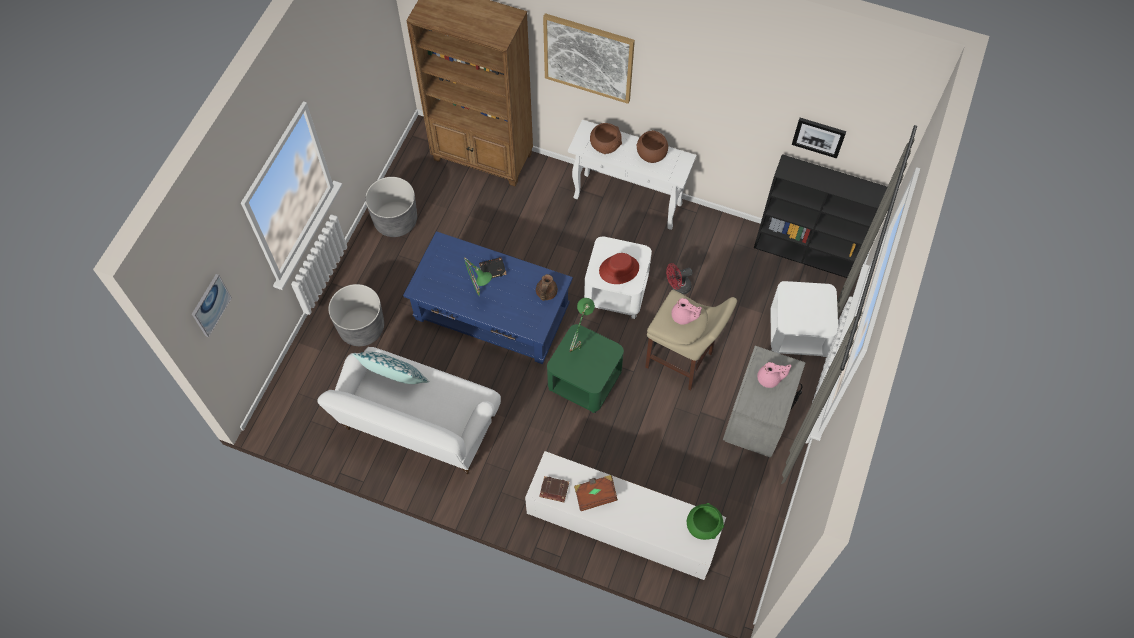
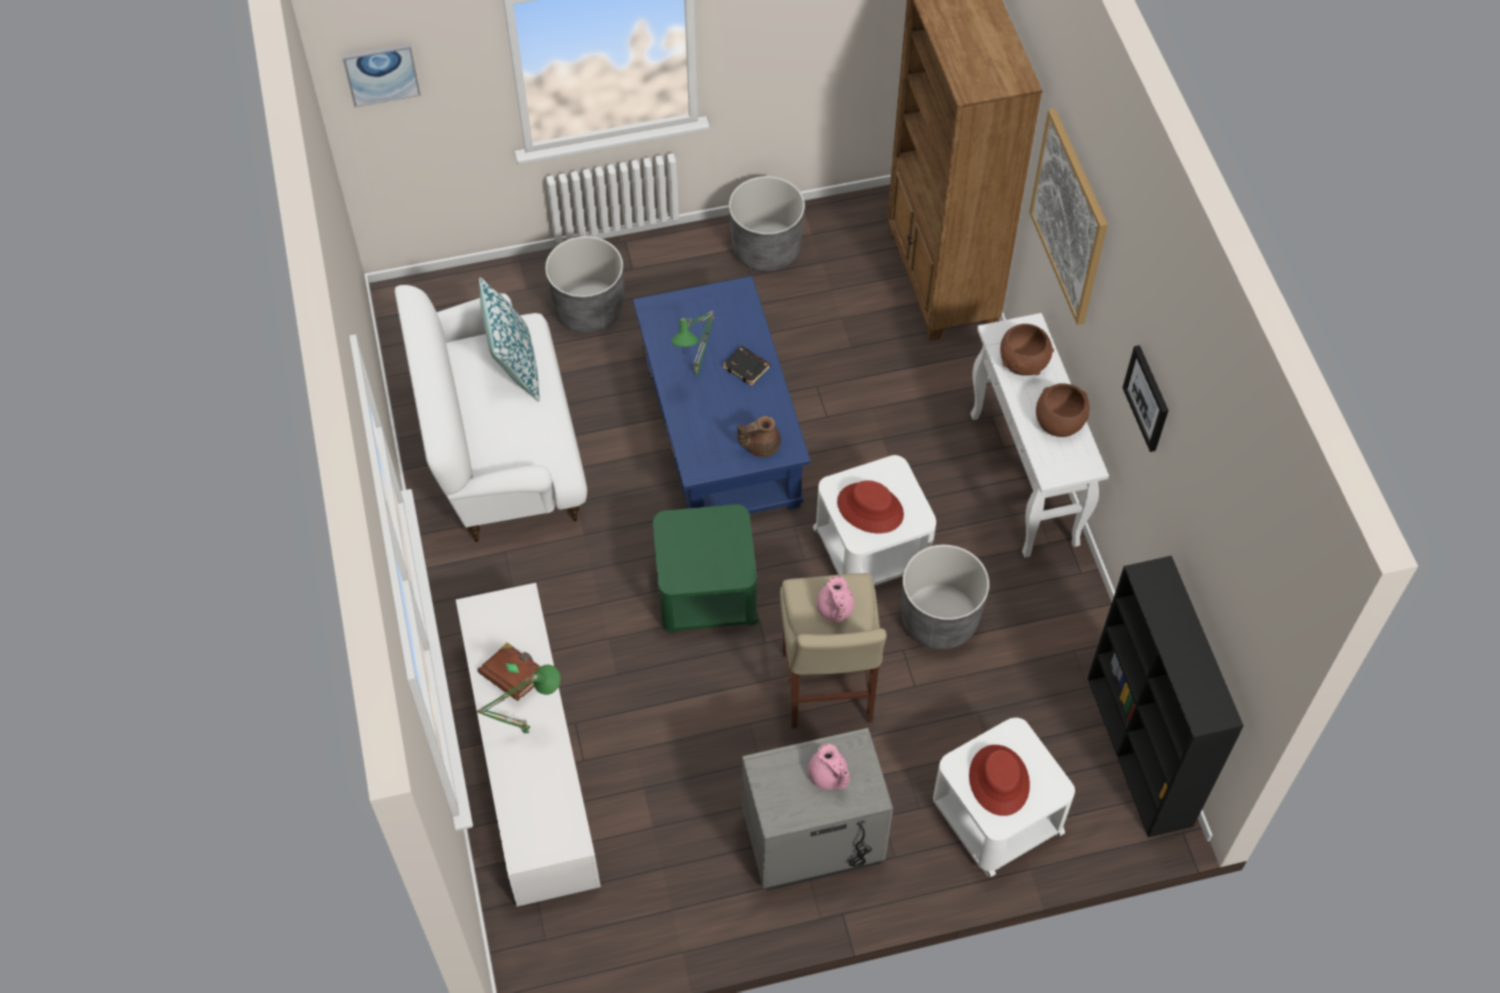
camera: 55 degrees right, 5 degrees down
(553, 490) = (487, 626): brown book -> none
(578, 348) = (712, 531): green table lamp -> green table lamp (526, 731)
(677, 287) = (939, 619): red fan -> grey planter
(703, 525) = (561, 833): green bowl -> none
(807, 312) = (999, 780): none -> red hat
(818, 136) = (1211, 563): picture -> picture (1147, 398)

